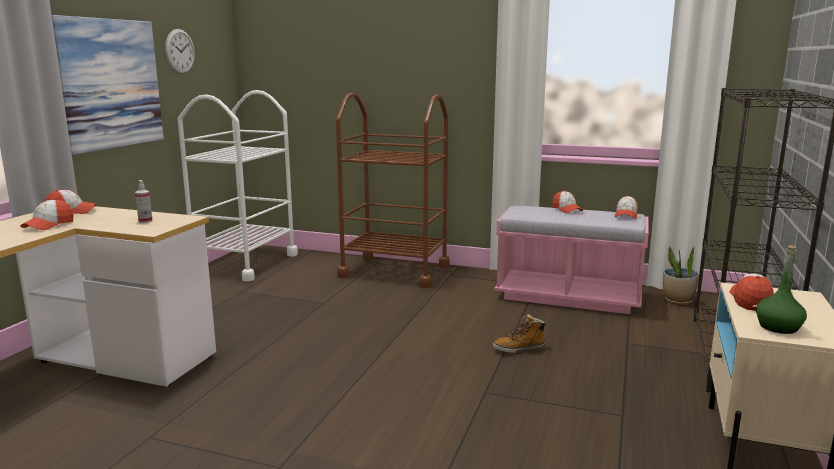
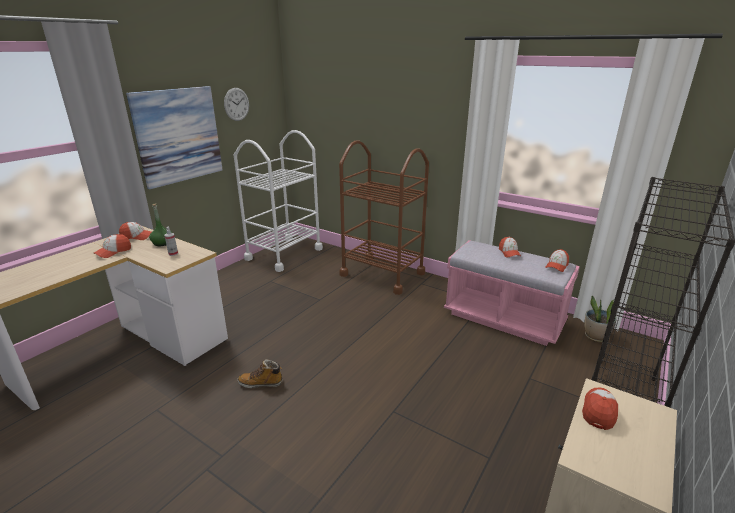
camera: 15 degrees right, 10 degrees up
(519, 348) = (439, 369): boot -> boot (261, 383)
(778, 327) = (604, 457): green bottle -> green bottle (162, 243)

